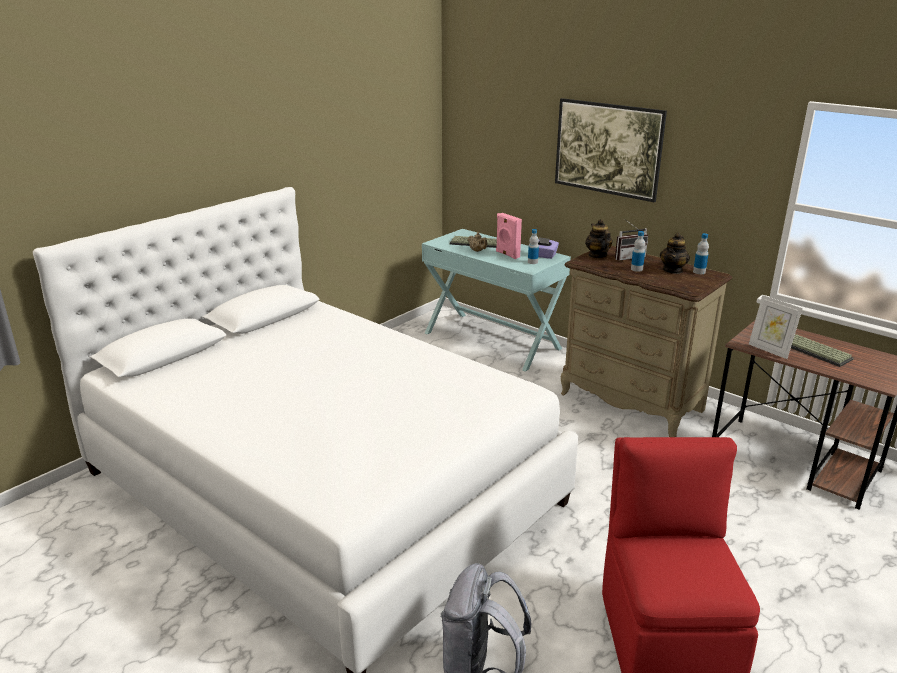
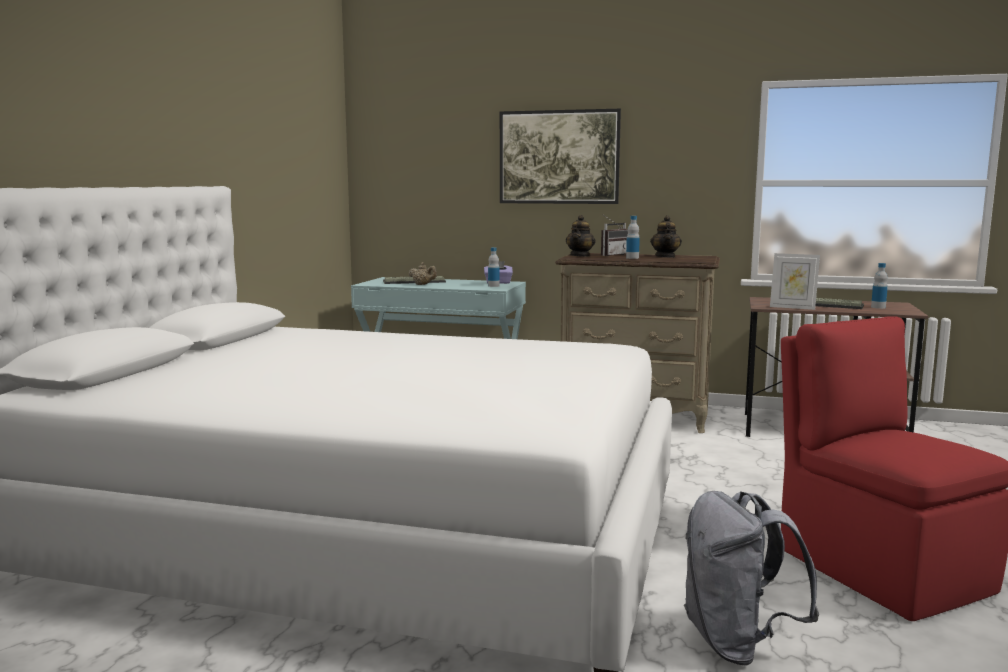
camera: 25 degrees left, 15 degrees down
(507, 254) = (458, 284): pink speaker -> none
(597, 255) = (580, 255): teapot -> teapot turned 120 degrees counterclockwise
(699, 272) = (689, 256): bottle -> bottle (878, 307)

